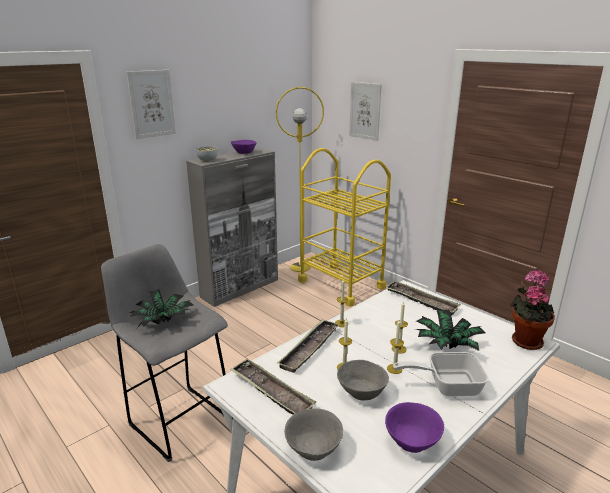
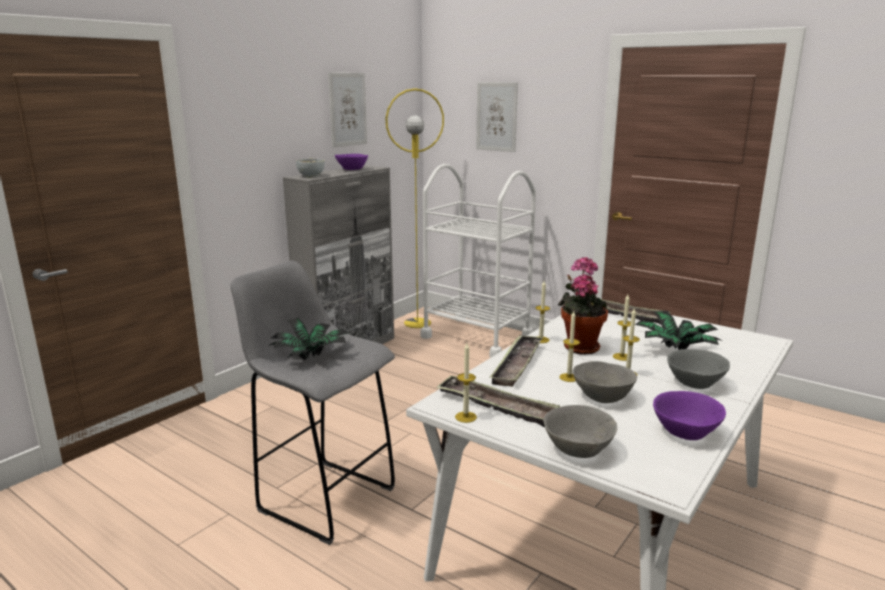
camera: 10 degrees left, 5 degrees down
(151, 104) = (242, 100): picture -> picture (347, 109)
(242, 401) = (465, 417): none -> candle
(341, 284) = (476, 337): yellow cart -> white cart
(446, 385) = (694, 383): frying pan -> grey bowl
(525, 340) = (755, 339): potted plant -> potted plant (579, 346)

